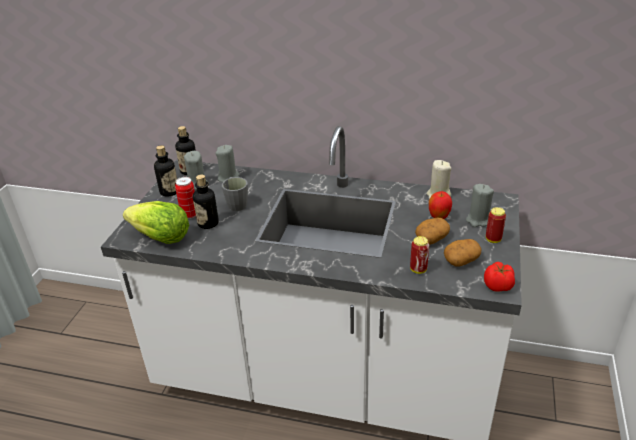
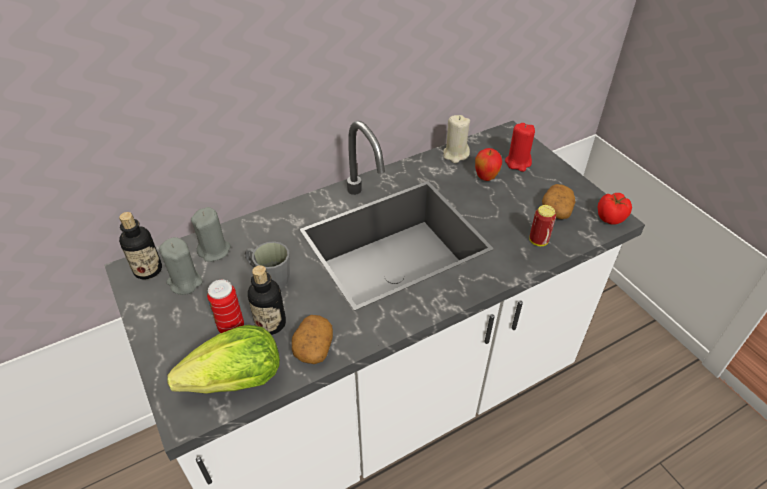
camera: 45 degrees left, 10 degrees up
(169, 192) = (159, 313): bottle -> none
(431, 238) = (507, 202): potato -> potato (313, 347)
(478, 220) = (518, 162): grey candle -> red candle
(493, 239) = (551, 175): can -> none

